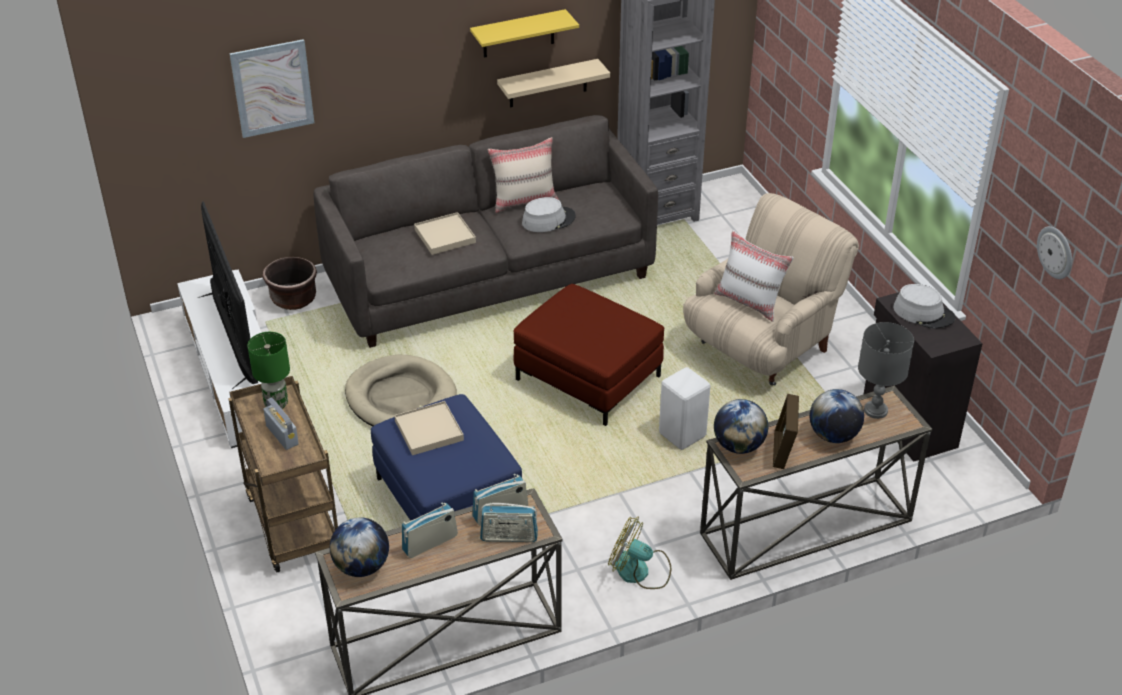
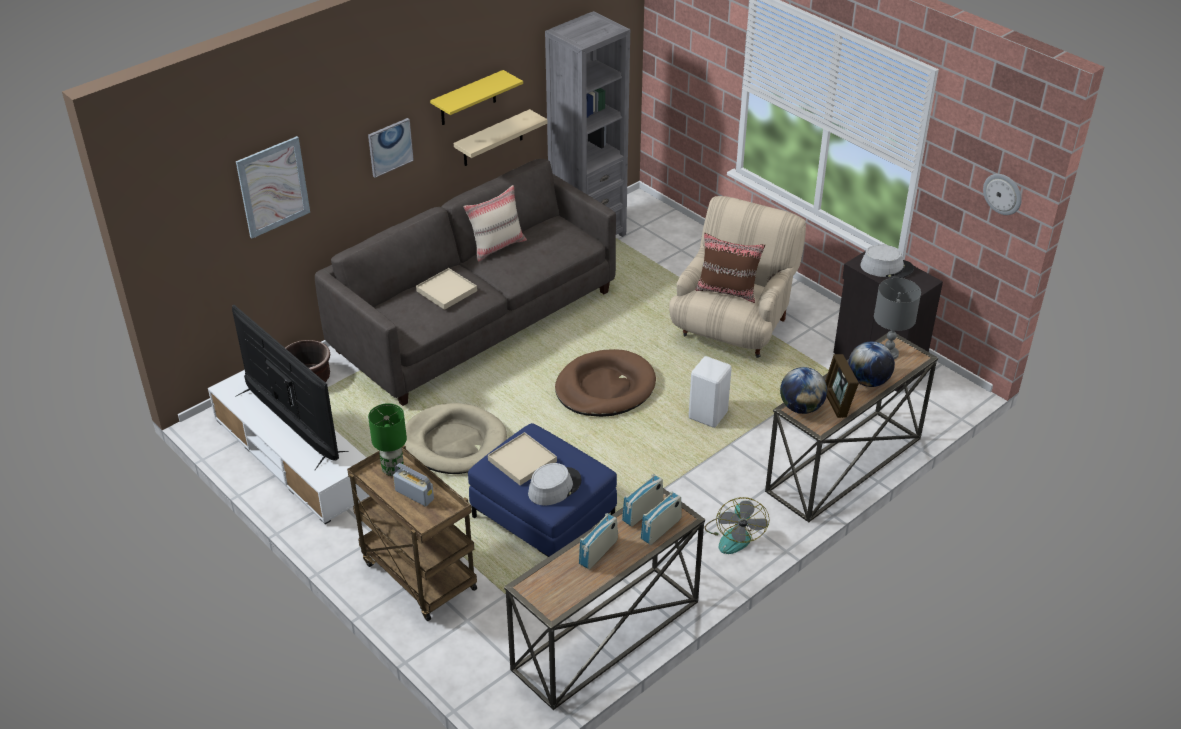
camera: 20 degrees left, 0 degrees up
(361, 567) = (552, 588): globe -> none
(417, 70) = (390, 147): none -> picture
(509, 537) = (661, 529): radio -> radio turned 150 degrees clockwise
(548, 220) = (528, 258): grey hat -> grey hat (554, 487)
(587, 378) = (605, 387): red ottoman -> brown dog bed
(640, 571) = (734, 535): fan -> fan turned 90 degrees counterclockwise
(750, 302) = (727, 291): white pillow -> brown pillow

